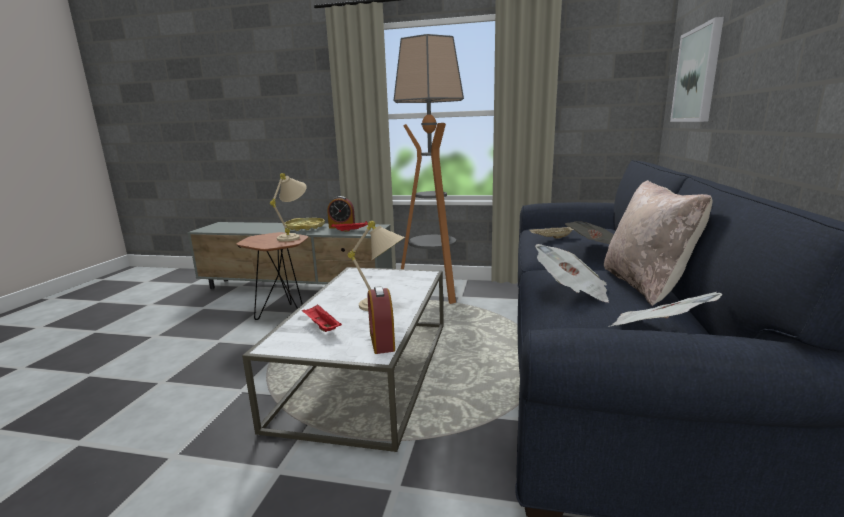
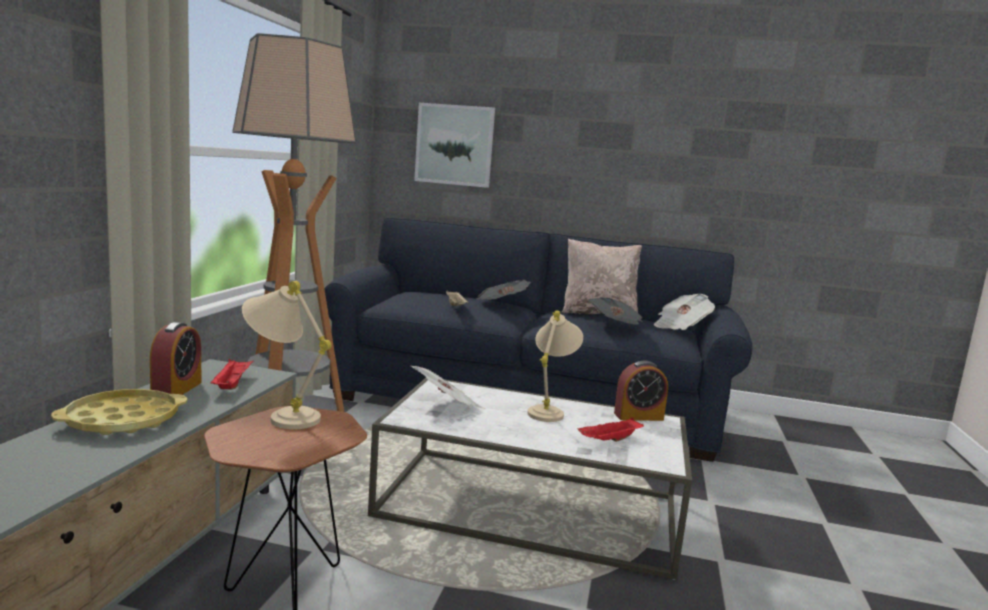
camera: 90 degrees left, 5 degrees down
(380, 279) = (447, 406): none -> newspaper

